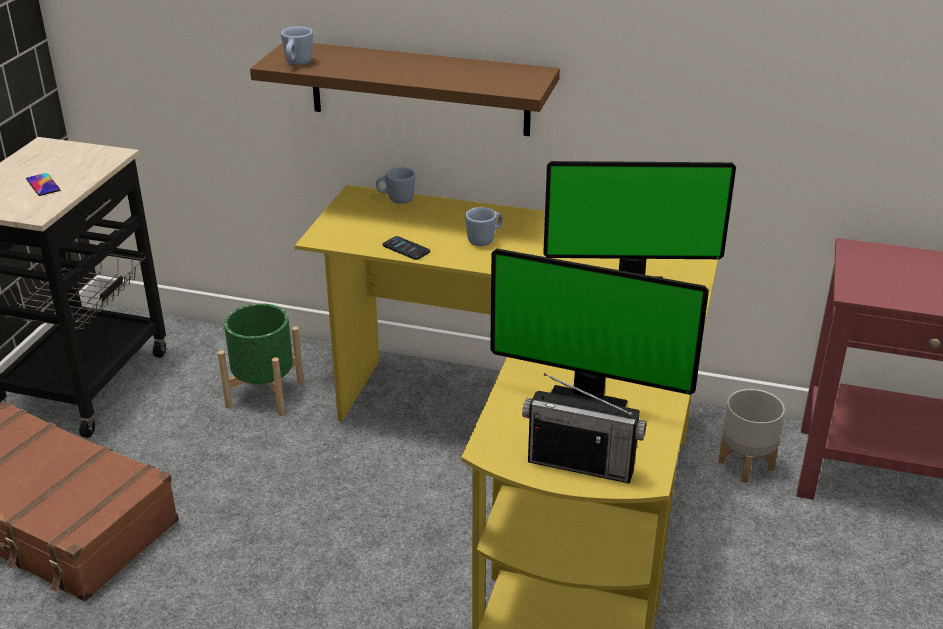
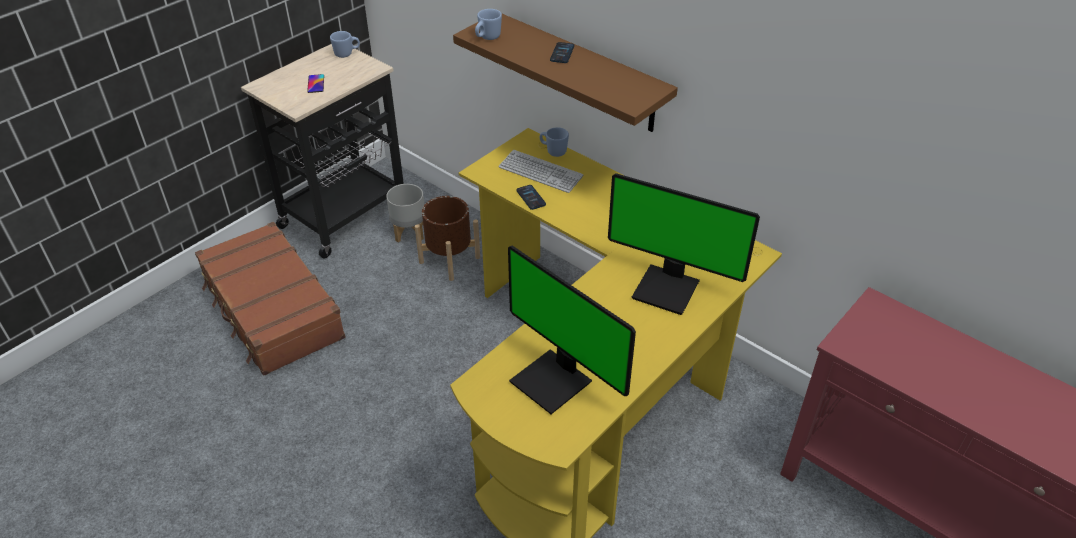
camera: 25 degrees right, 10 degrees up
(264, 393) = (449, 259): green planter -> brown planter
(397, 223) = (540, 172): none -> keyboard
(401, 62) = (562, 53): none -> phone
(485, 240) = (592, 206): blue mug -> blue mug (347, 54)
(581, 464) = (523, 420): radio -> none
(746, 464) = (758, 433): grey planter -> grey planter (410, 232)

